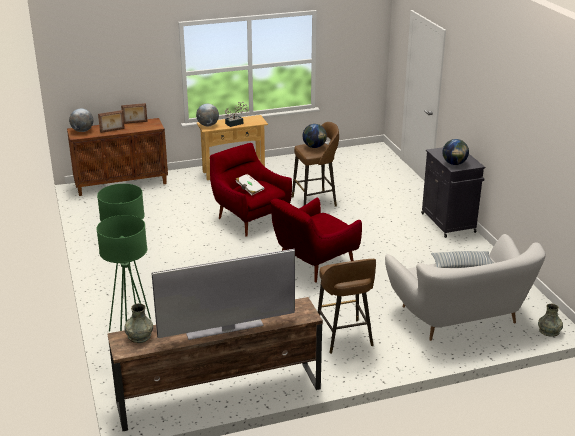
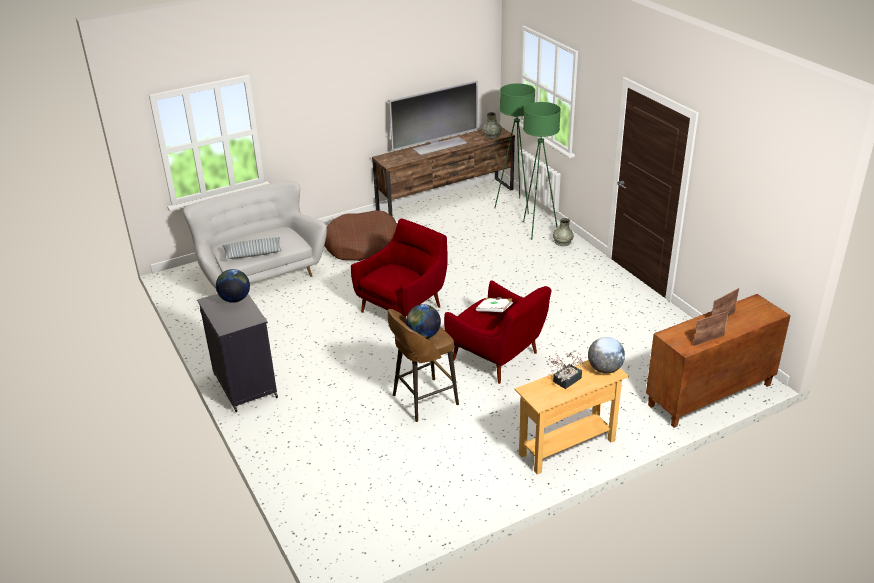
camera: 170 degrees right, 5 degrees up
(82, 131) = (761, 312): globe -> none
(344, 337) = (362, 245): brown stool -> brown dog bed
(549, 331) = (184, 271): grey vase -> grey vase (562, 242)

